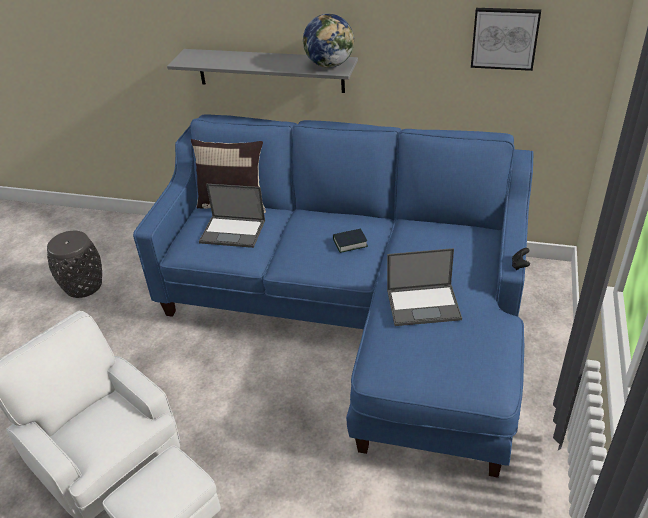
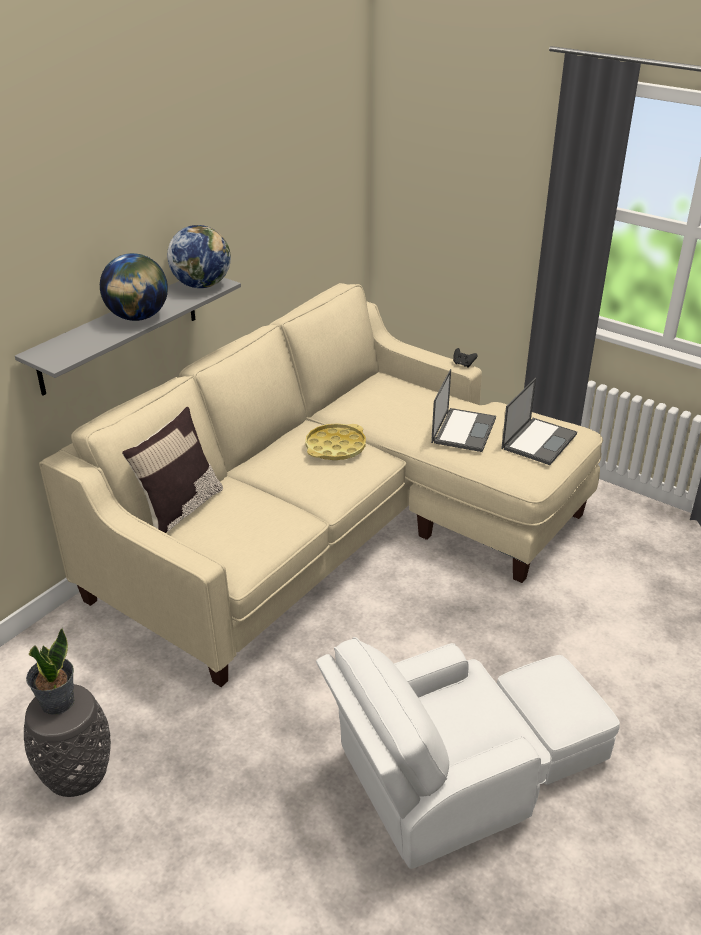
camera: 70 degrees left, 5 degrees down
(71, 239) = (57, 702): none -> potted plant
(233, 231) = (241, 518): laptop -> laptop (539, 441)
(260, 62) = (138, 317): none -> globe
(350, 243) = (335, 447): book -> yellow tray
(357, 312) = (338, 530): blue sofa -> beige sofa
(504, 38) = (306, 195): picture -> none

